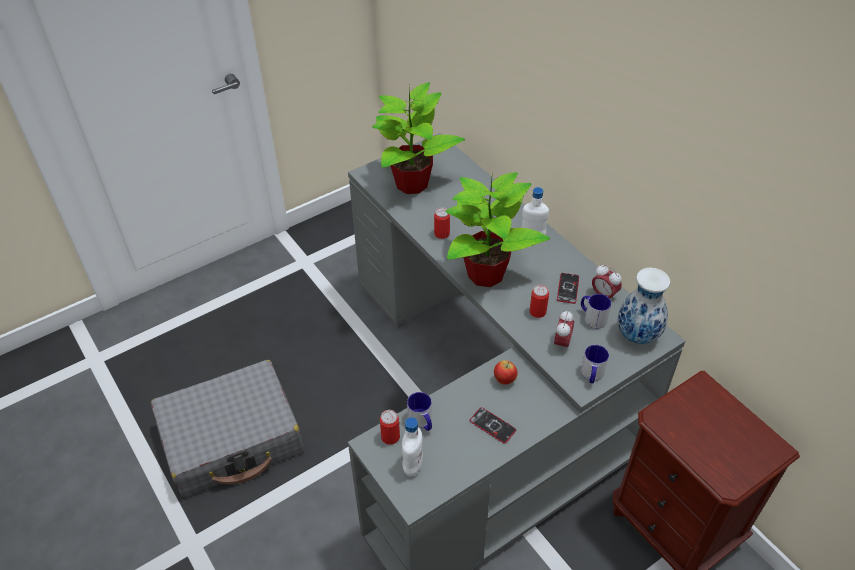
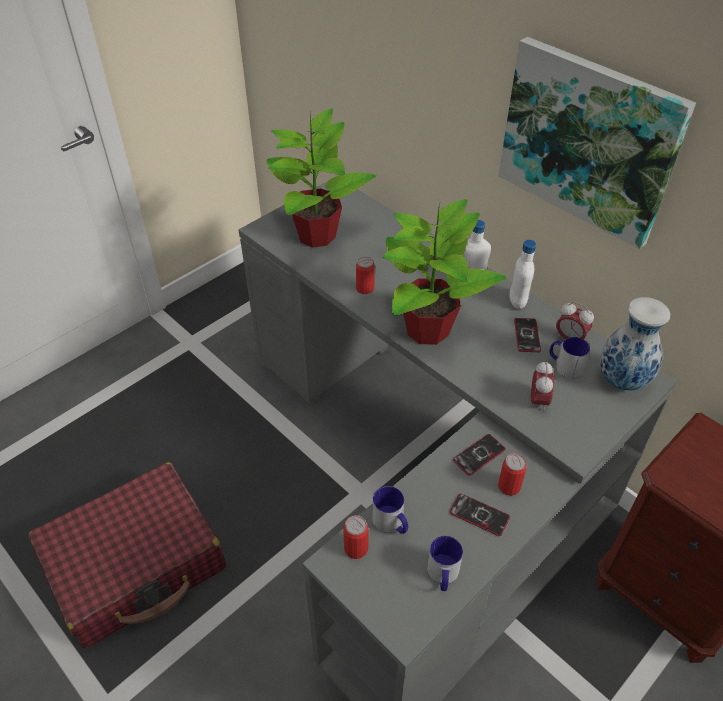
camera: 10 degrees left, 0 degrees up
(232, 439) = (136, 563): grey suitcase -> red suitcase
(412, 465) = (392, 582): white bottle -> white bottle (517, 301)
(504, 380) = (479, 455): apple -> phone
(537, 312) = (499, 367): can -> can (509, 486)
(592, 375) = (584, 436): mug -> mug (443, 575)
(622, 135) = (588, 141): none -> picture

